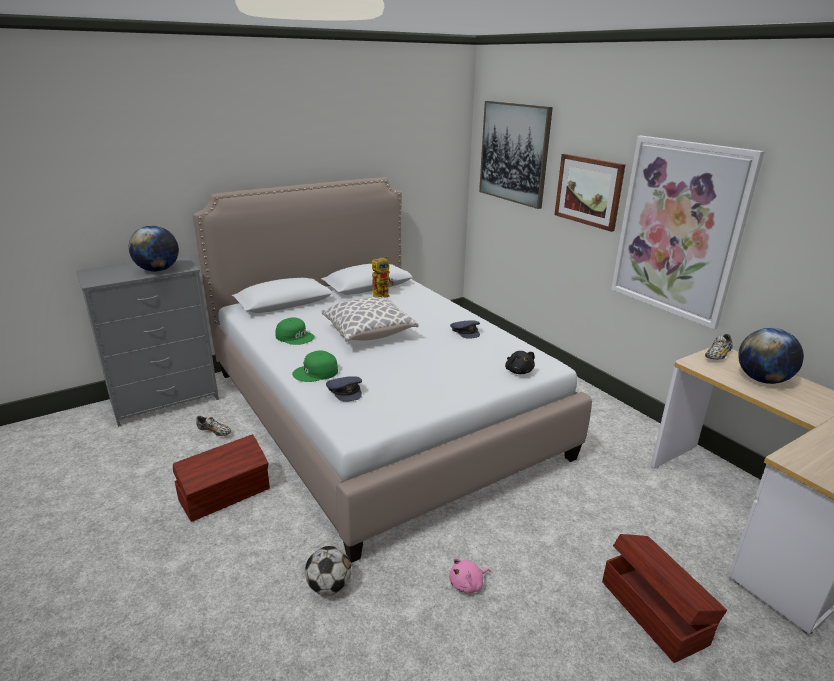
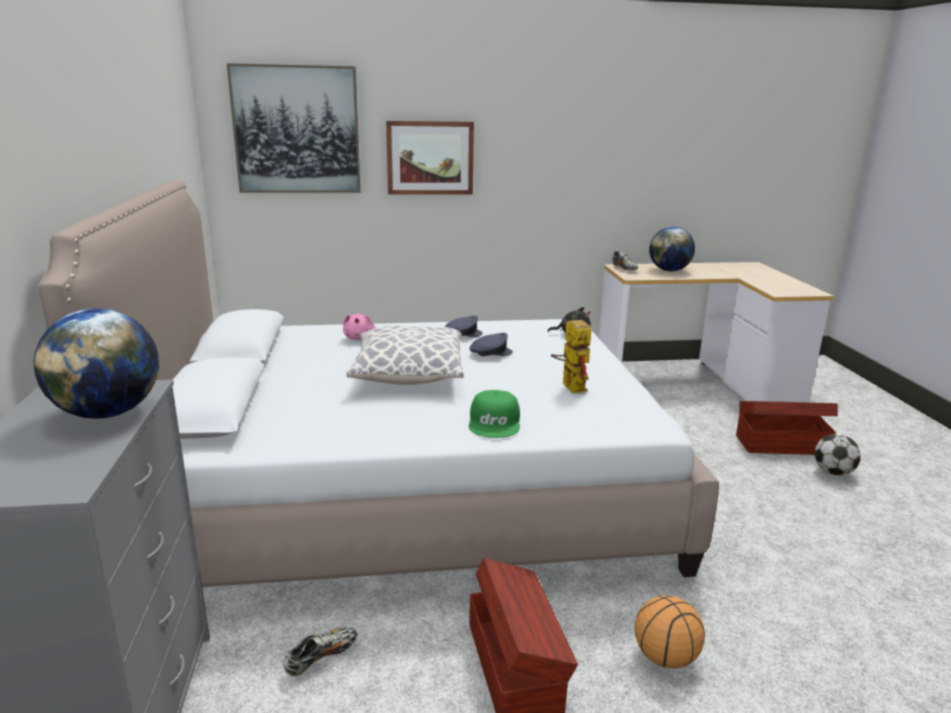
camera: 65 degrees left, 5 degrees down
(252, 557) = (665, 657): none -> basketball
(295, 336) = (361, 420): green cap -> none
(329, 586) = (730, 600): football -> football (833, 472)
(345, 391) = (566, 412): grey cap -> grey cap (489, 352)
(383, 295) = (291, 348): toy robot -> toy robot (569, 385)
(468, 584) = (740, 513): pink plush toy -> pink plush toy (359, 338)
(679, 229) = (544, 175): picture -> none

